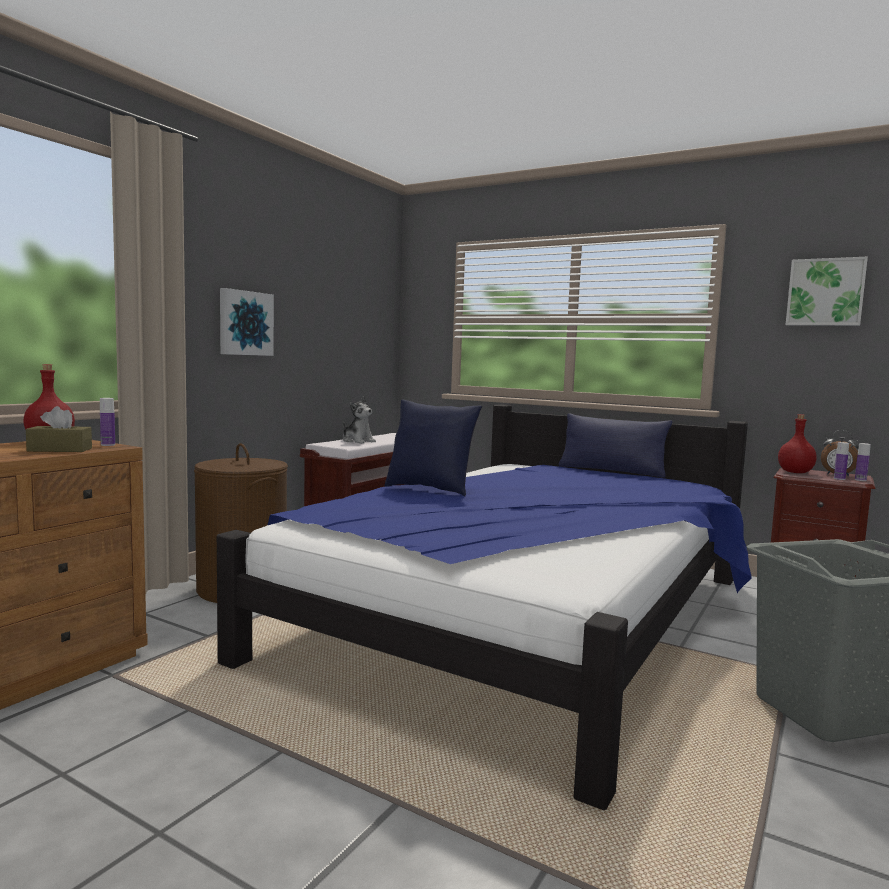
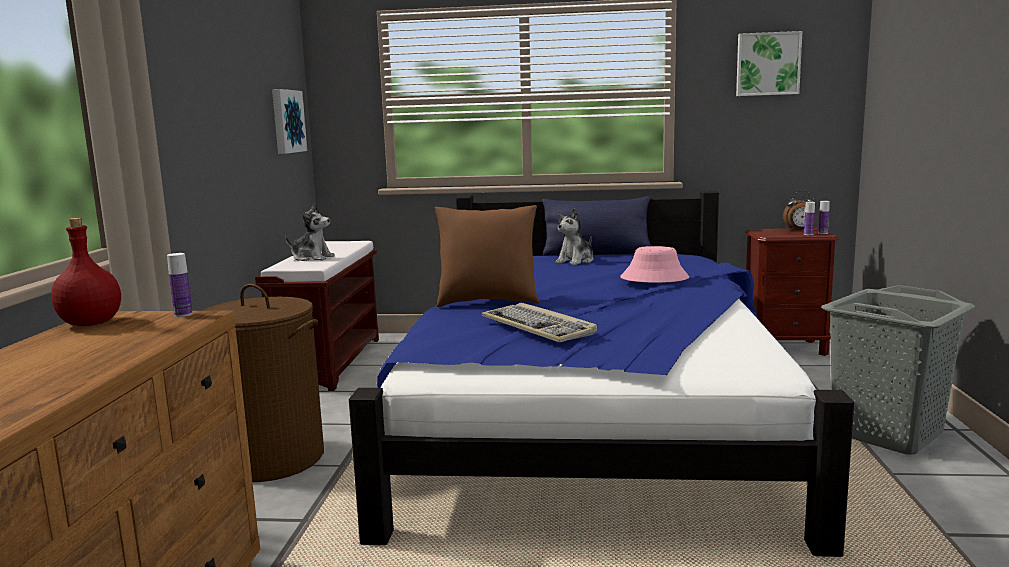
camera: 25 degrees left, 5 degrees up
(60, 450) = (150, 332): brown tissue box -> none
(245, 323) = (190, 128): picture -> picture (286, 121)
(422, 511) = (539, 327): none -> keyboard
(430, 489) = (488, 302): blue pillow -> brown pillow
(576, 474) = (576, 261): none -> plush toy
(611, 494) = (654, 278): none -> pink hat
(795, 472) = (768, 233): red bottle -> none

